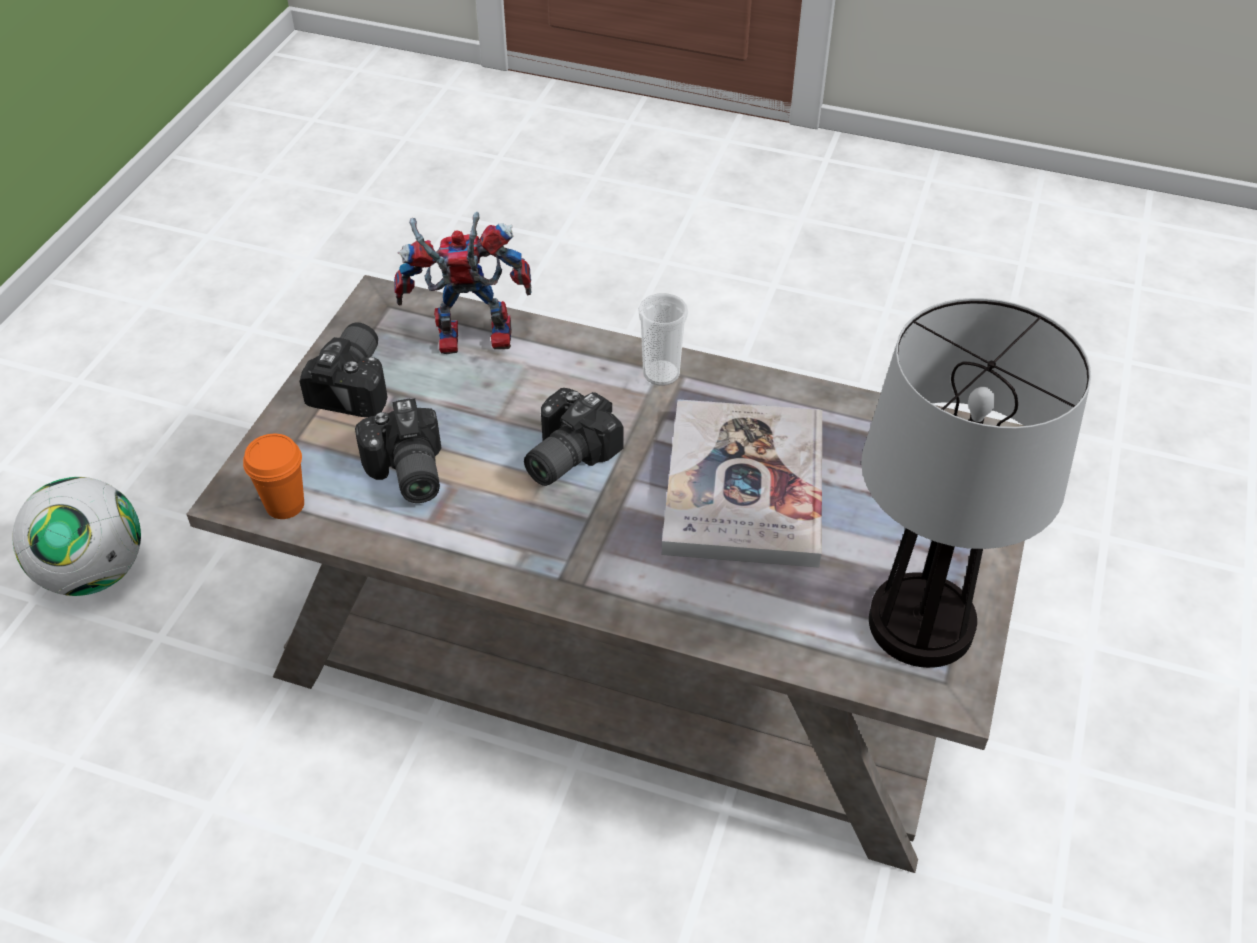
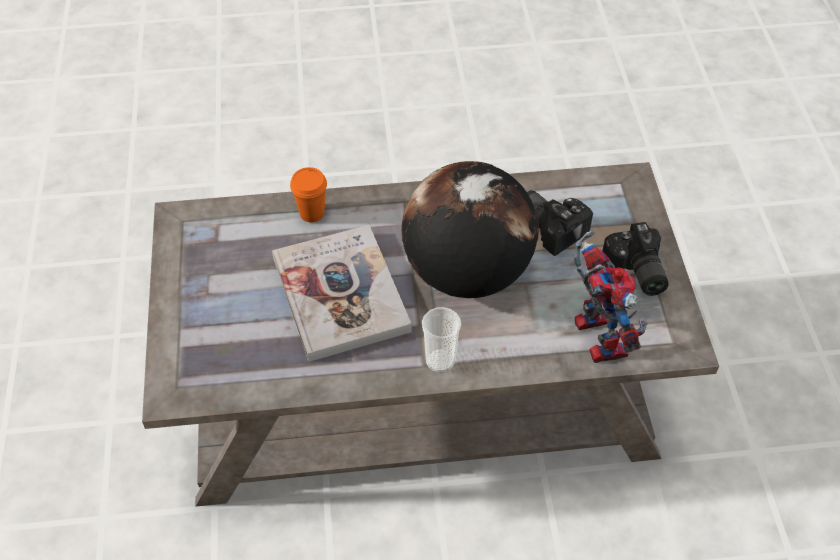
camera: 155 degrees right, 5 degrees up
(94, 573) = (774, 302): football -> none
(285, 505) = (601, 184): orange cup -> orange cup (312, 213)
(467, 342) = (593, 334): toy robot -> toy robot turned 75 degrees counterclockwise
(563, 455) = (466, 273): camera -> globe
(919, 625) = (204, 246): table lamp -> none

